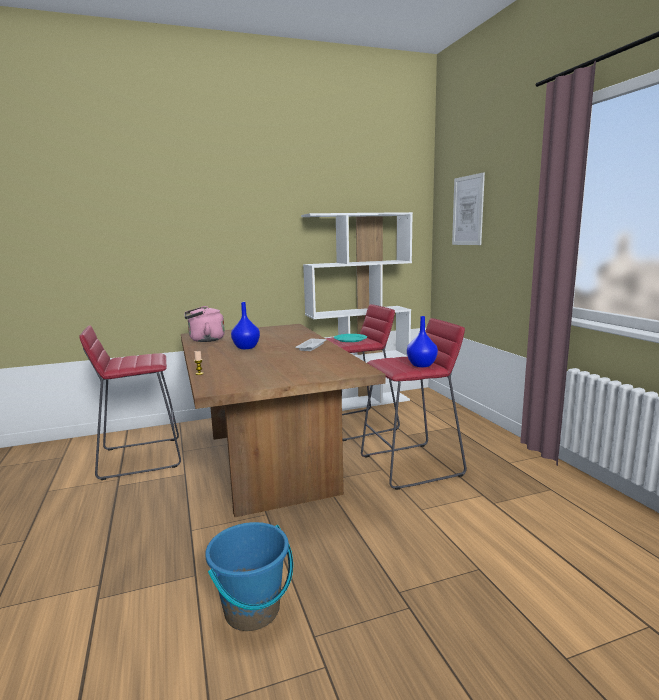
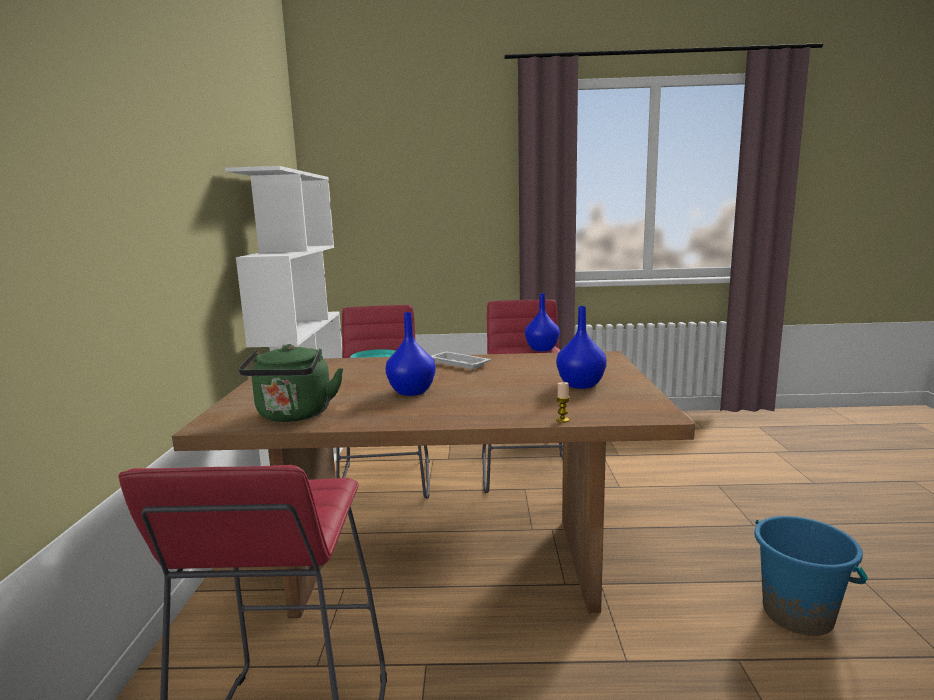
camera: 70 degrees left, 0 degrees up
(204, 340) = (294, 415): pink kettle -> green kettle
(273, 371) = (579, 385): none -> blue vase
(468, 210) = (382, 179): picture -> none

